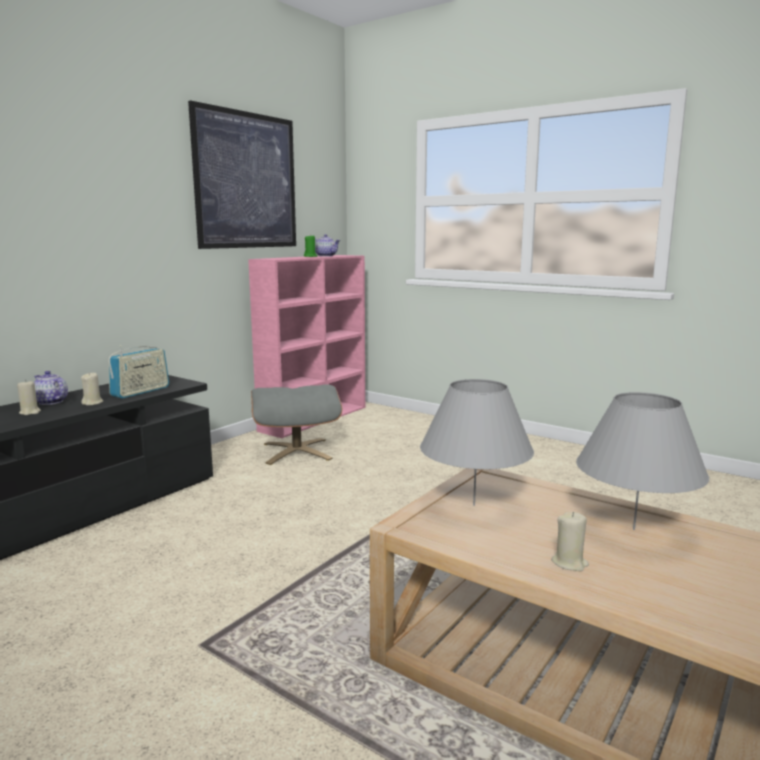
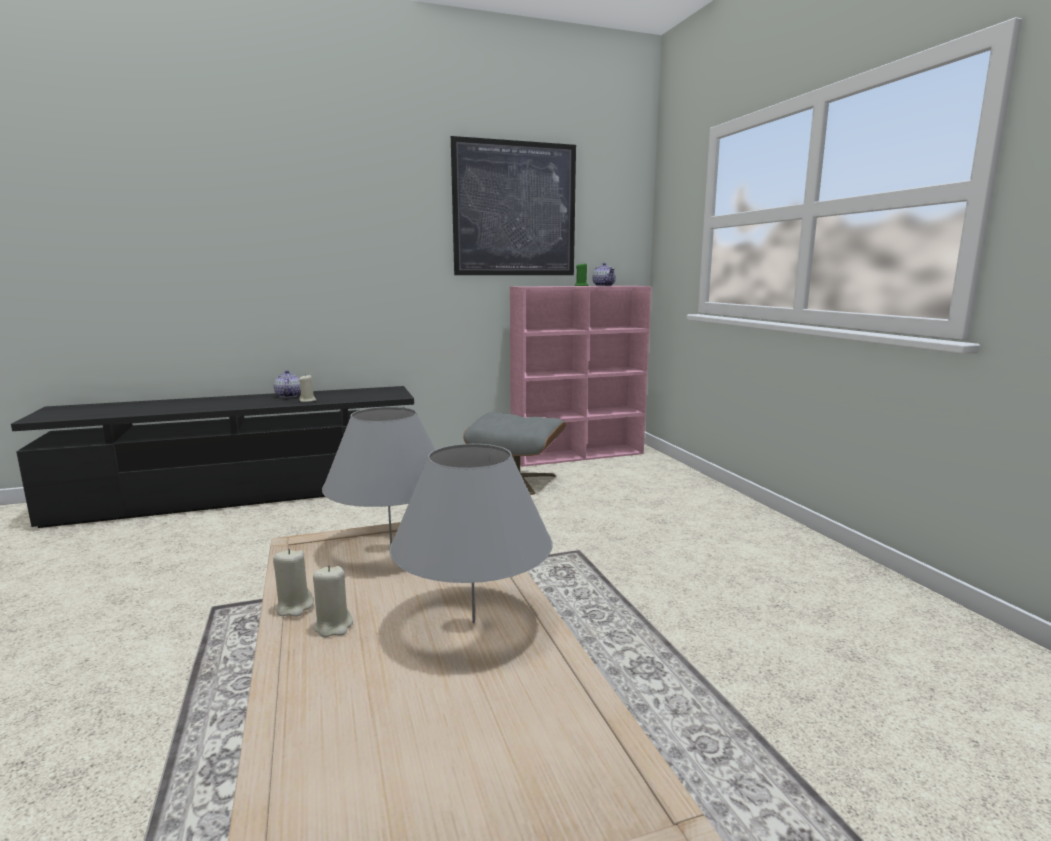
camera: 35 degrees right, 0 degrees up
(30, 412) = (261, 401): beige candle -> beige candle (294, 607)
(140, 392) = (355, 397): radio -> none

